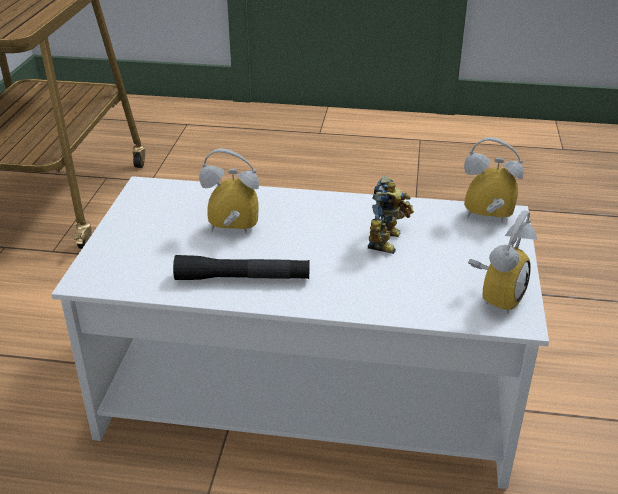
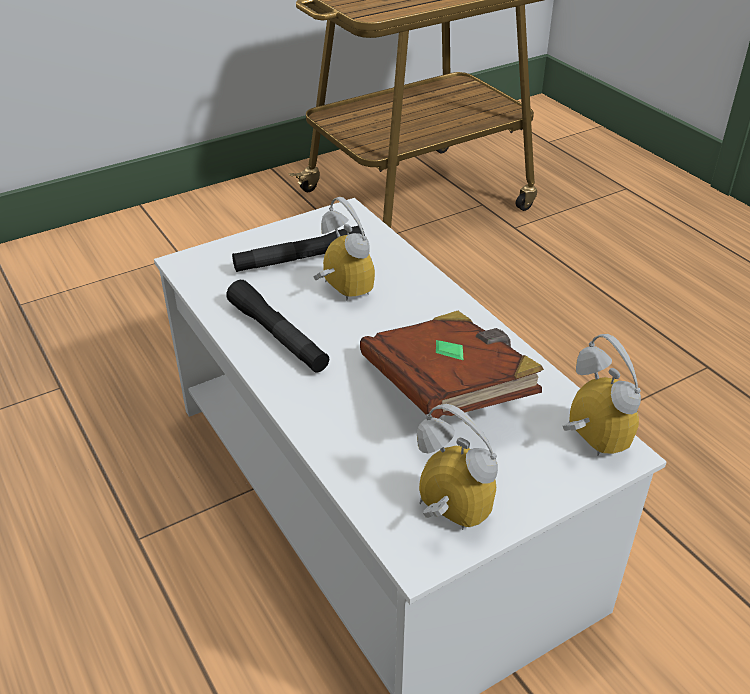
camera: 50 degrees right, 5 degrees up
(169, 230) = (300, 260): none -> black flashlight
(388, 241) = (447, 390): toy robot -> brown book
(495, 295) = (445, 515): alarm clock -> alarm clock turned 135 degrees counterclockwise

